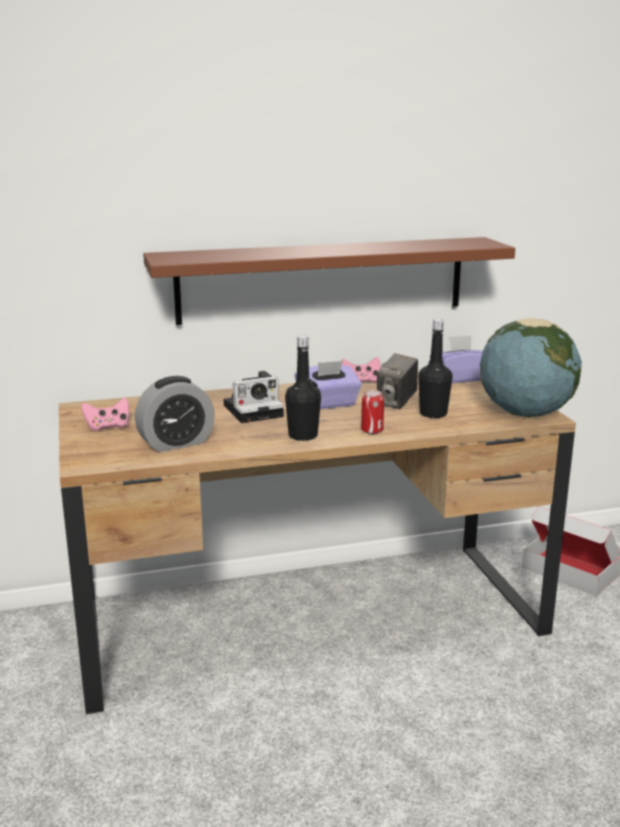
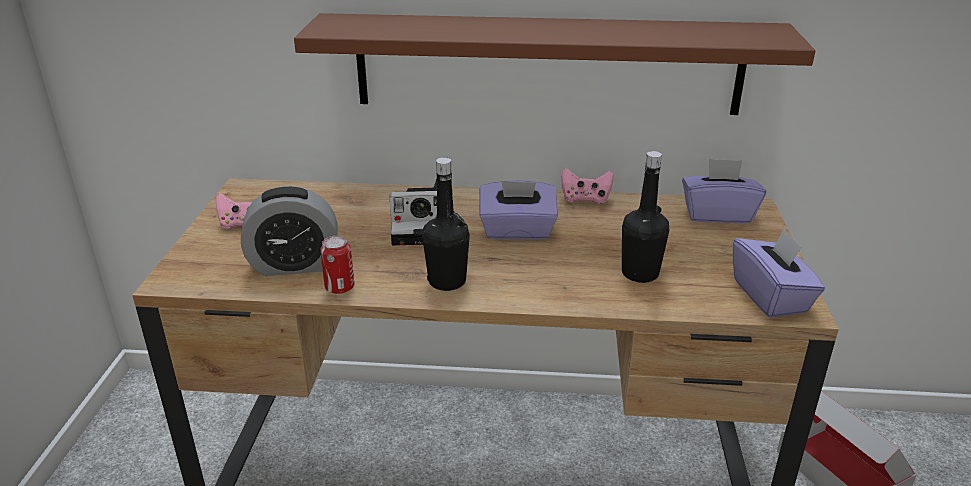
camera: 20 degrees right, 10 degrees up
(372, 431) = (538, 290): can -> can (339, 287)
(396, 402) = (605, 244): camera -> none
(525, 413) = (771, 296): globe -> purple tissue box

